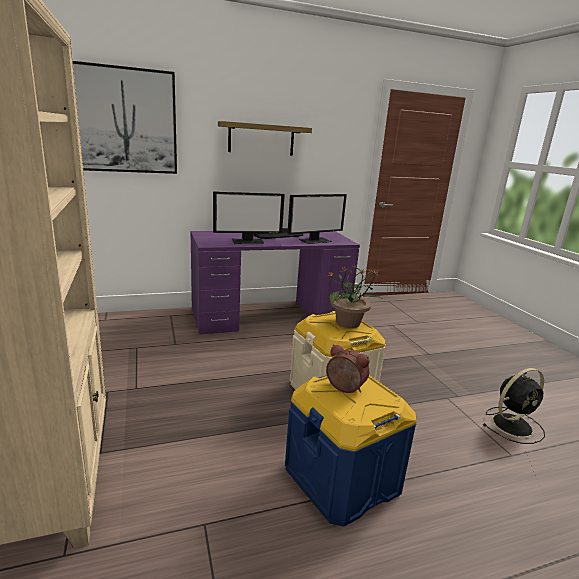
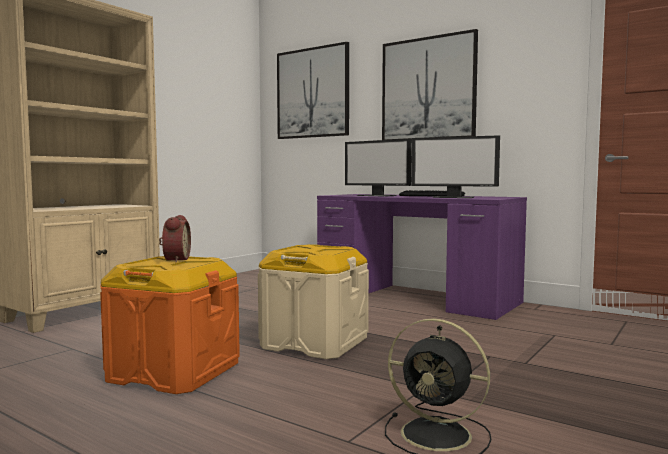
camera: 55 degrees right, 15 degrees down
(261, 139) = (428, 89): shelf -> picture
(342, 478) = (173, 372): blue storage box -> orange storage box
(349, 323) = (324, 250): potted plant -> none

